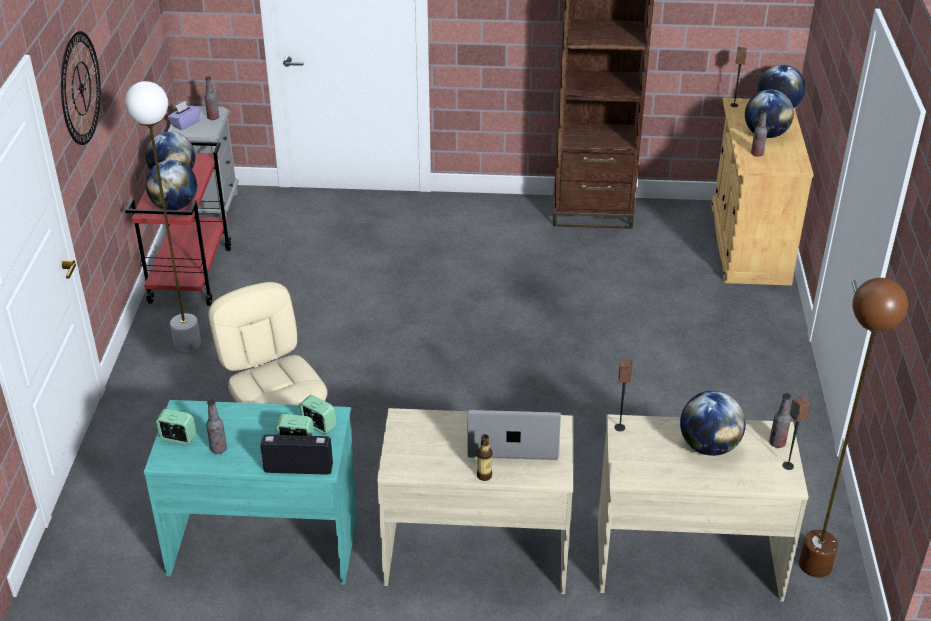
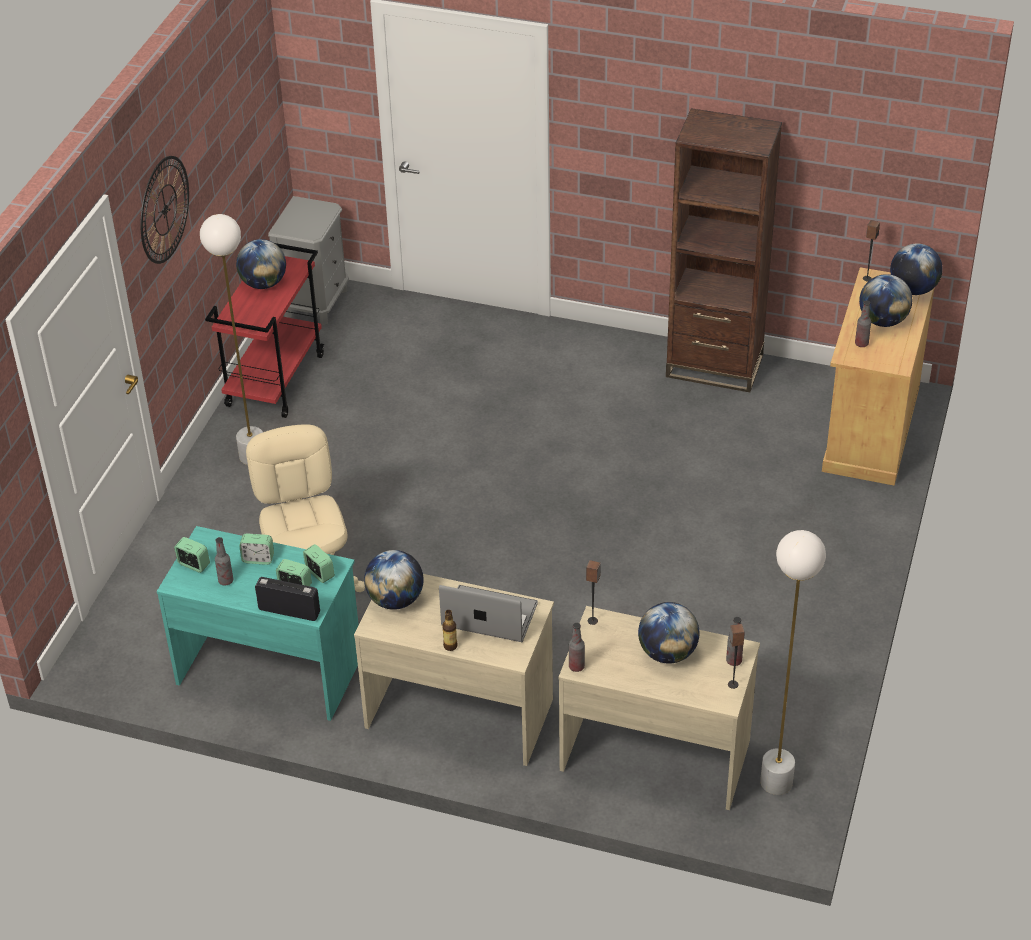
camera: 15 degrees right, 5 degrees up
(174, 206) = (255, 318): globe -> globe (395, 600)
(185, 124) = (292, 220): purple tissue box -> none
(213, 118) = (322, 216): bottle -> bottle (576, 667)
(247, 422) = (258, 559): none -> alarm clock
(815, 565) = (776, 782): brown floor lamp -> white floor lamp

